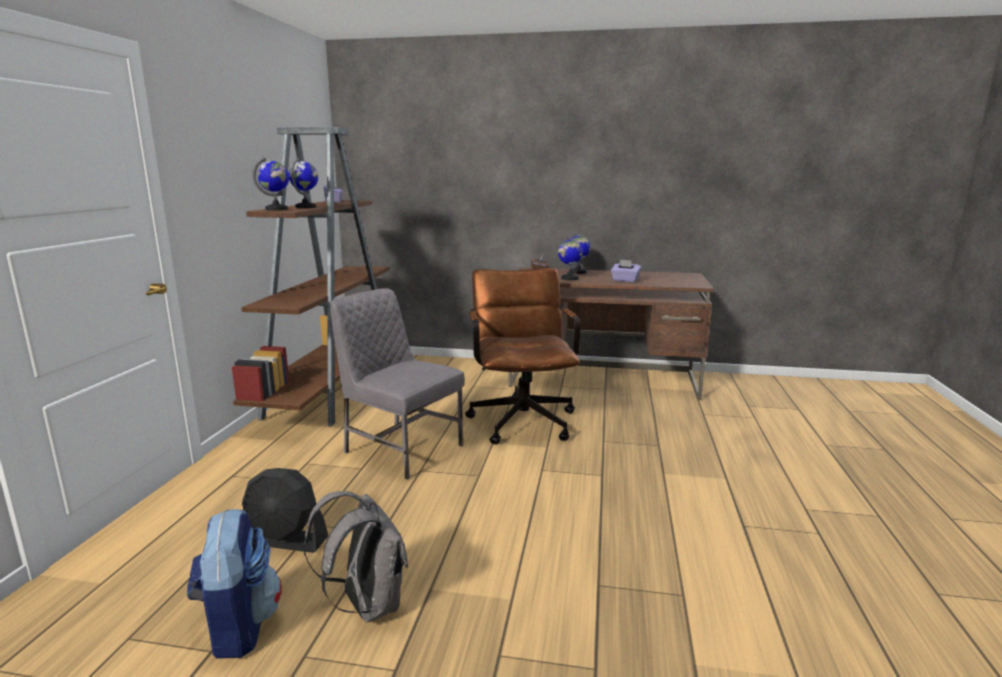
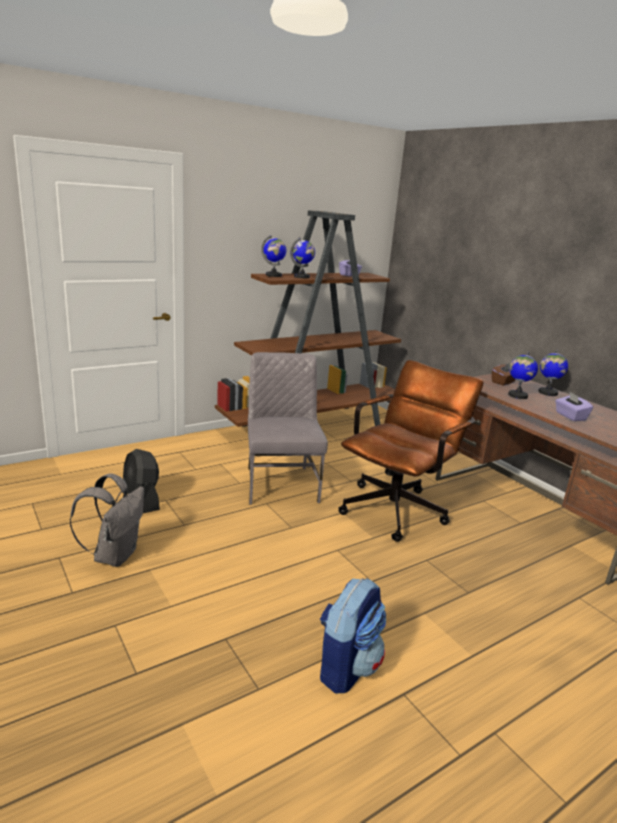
camera: 45 degrees right, 5 degrees up
(238, 626) = (63, 526): backpack -> backpack (346, 666)

